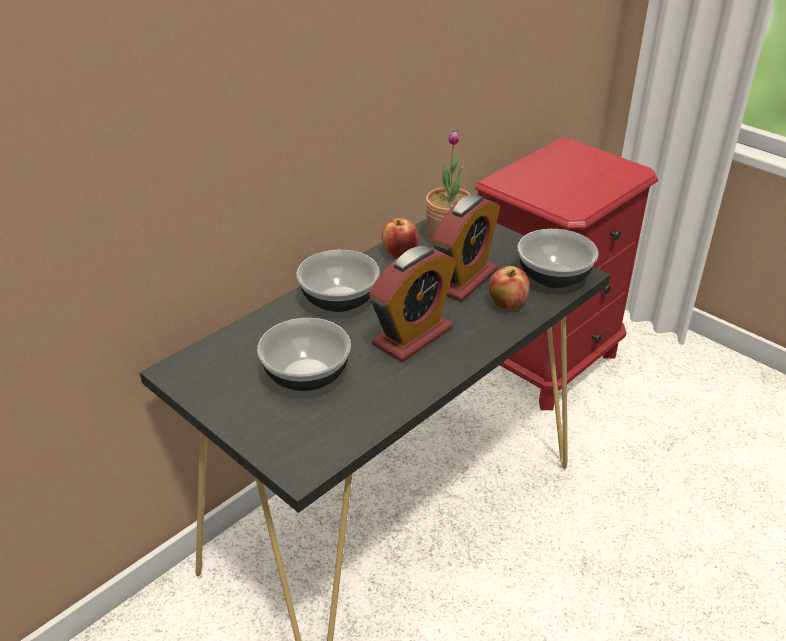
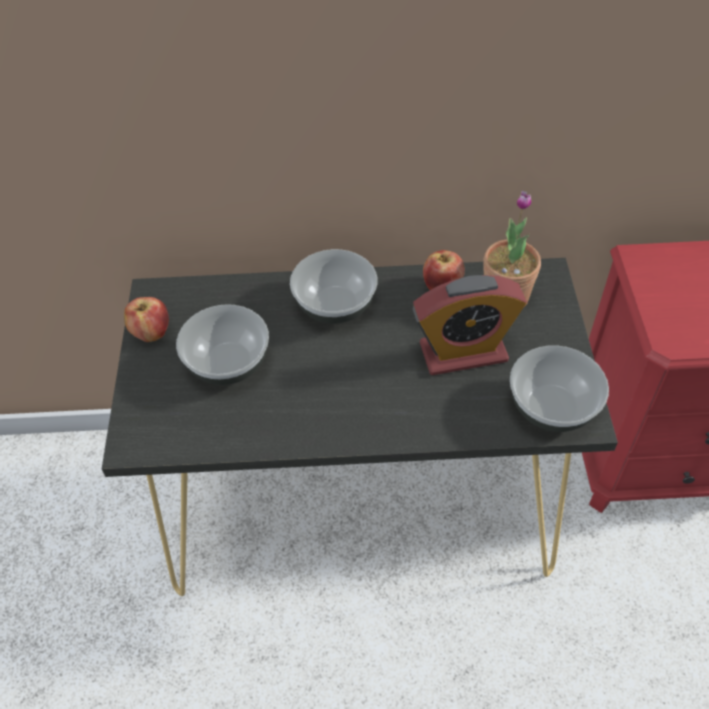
camera: 45 degrees right, 15 degrees up
(412, 336) = (347, 382): alarm clock -> none
(507, 305) = (468, 406): apple -> apple (152, 333)

